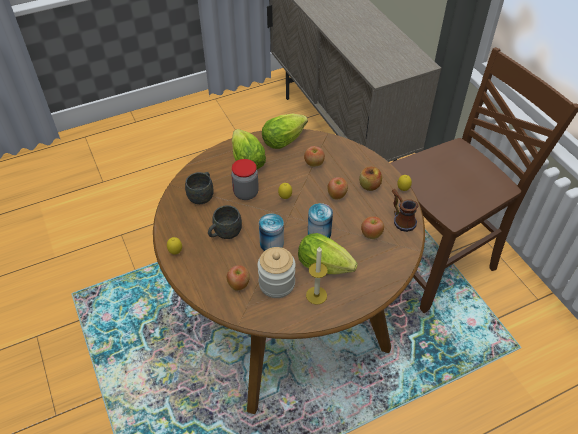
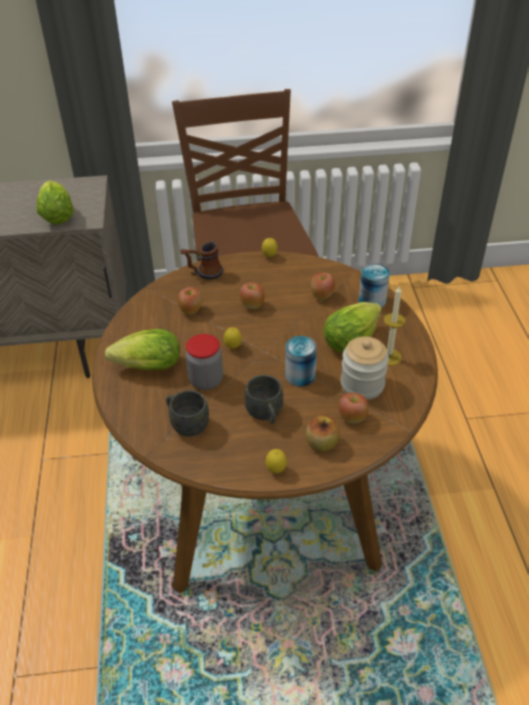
camera: 70 degrees left, 5 degrees down
(285, 140) = (133, 324): lettuce -> lettuce (57, 214)
(319, 233) = (302, 333): can -> can (372, 300)
(369, 186) = (251, 278): apple -> apple (322, 443)
(400, 219) = (310, 270): mug -> mug (203, 273)

